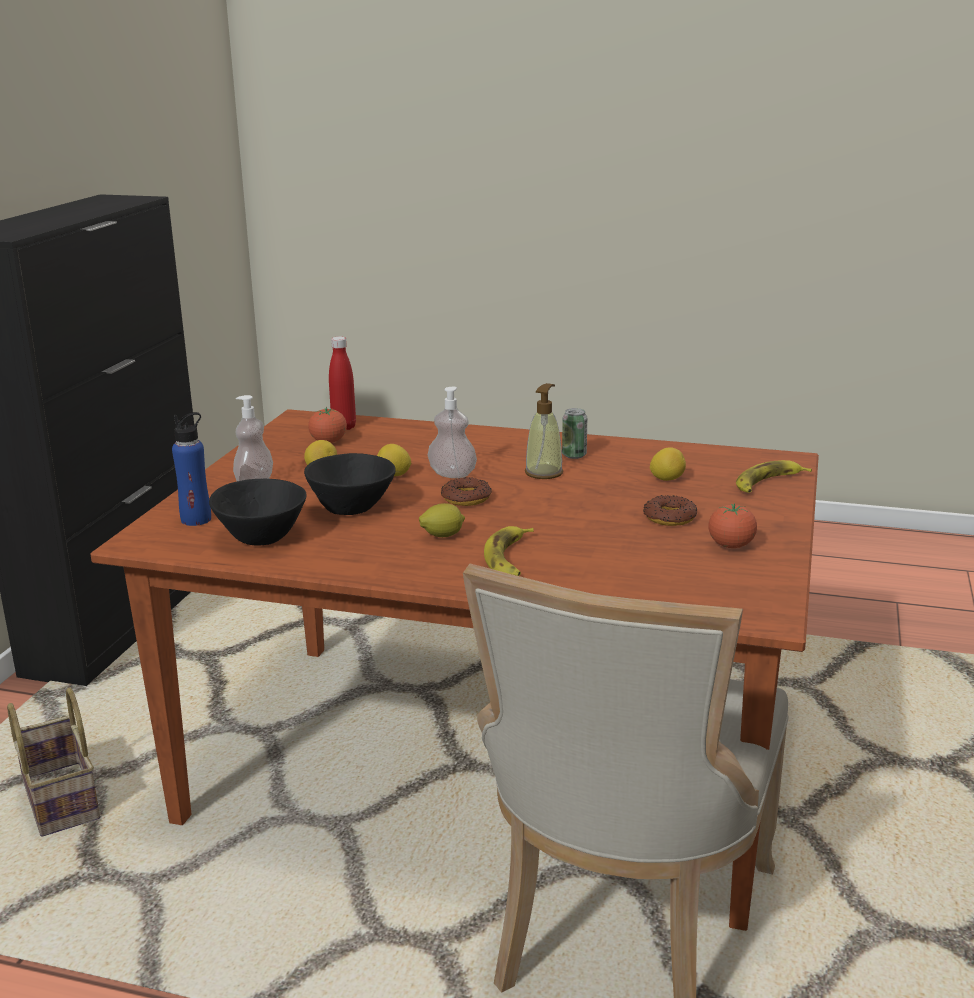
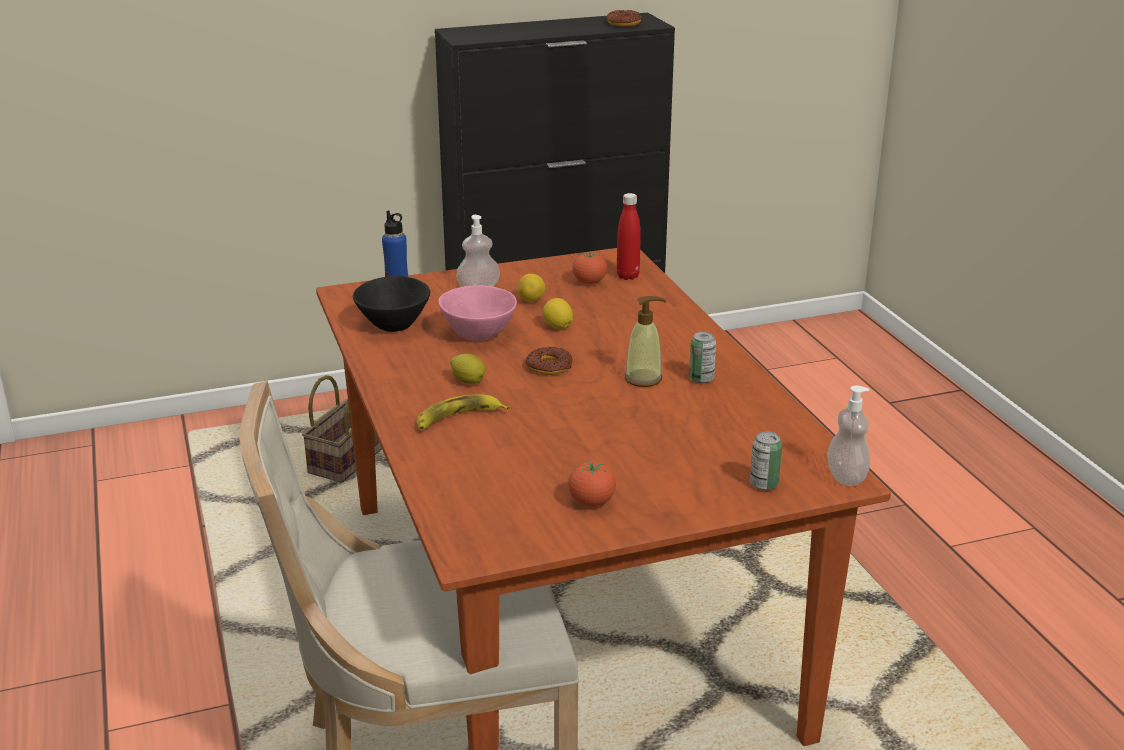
camera: 55 degrees right, 5 degrees up
(353, 508) = (478, 335): black bowl -> pink bowl
(452, 474) = (589, 346): soap dispenser -> soap dispenser (846, 477)
(667, 479) = (704, 434): lemon -> none
(669, 517) = (618, 458): donut -> donut (623, 23)
(768, 483) = (764, 484): banana -> can

